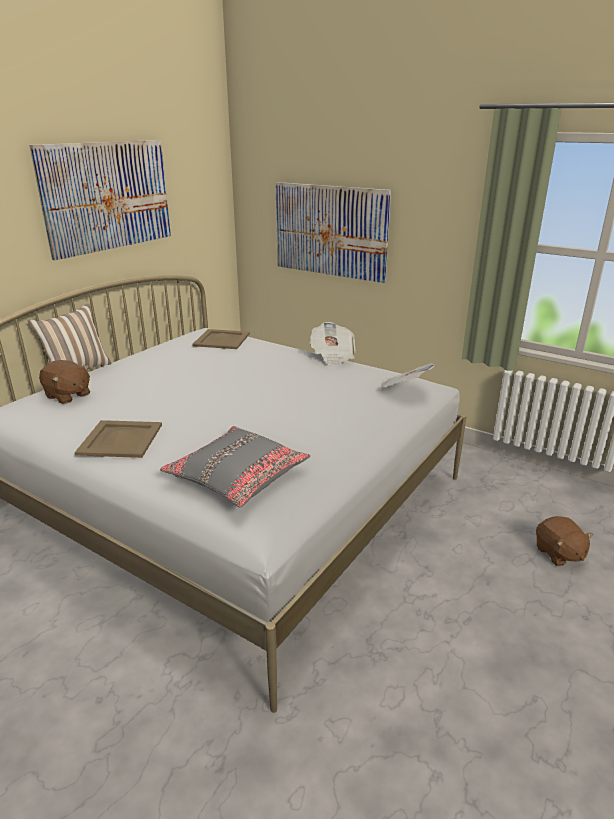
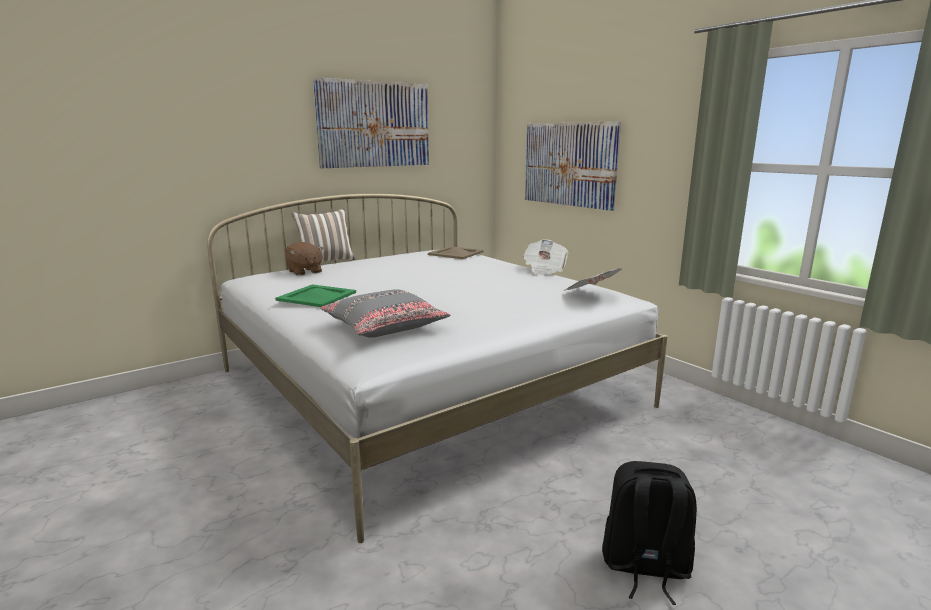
camera: 20 degrees right, 10 degrees down
(121, 439) = (317, 296): beige tray -> green tray
(528, 658) = (644, 567): none -> black backpack
(558, 554) = (740, 488): brown plush toy -> none

